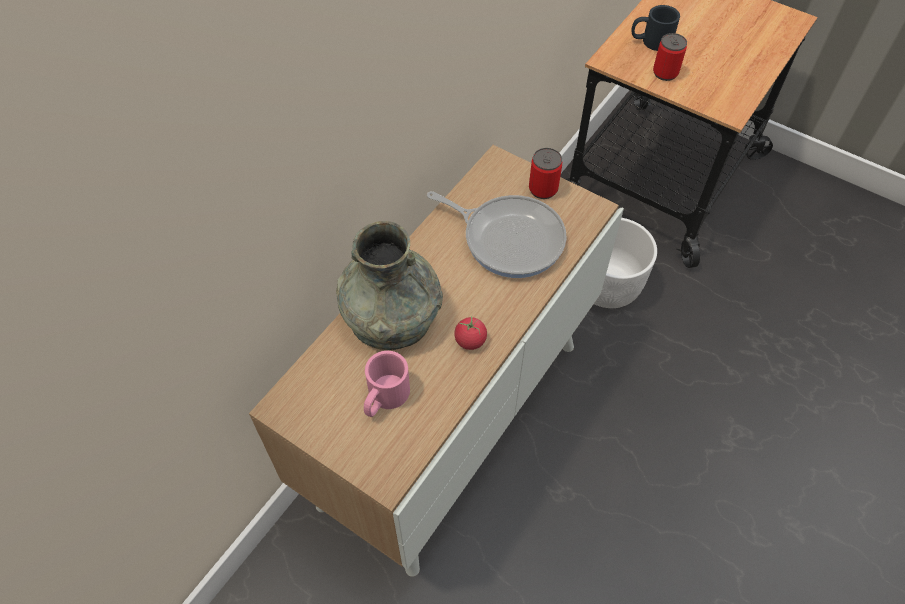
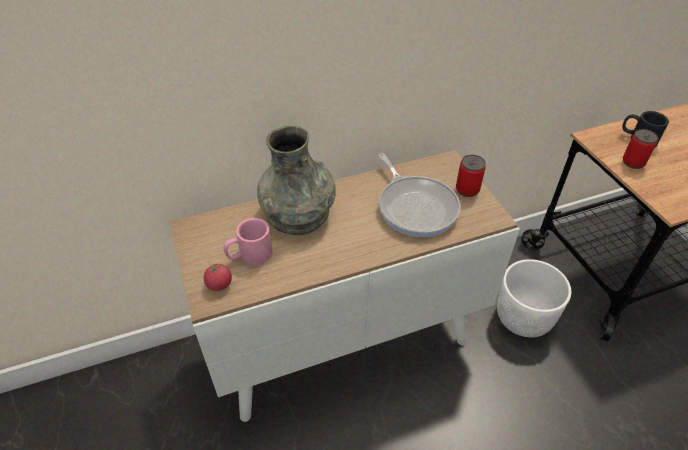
camera: 35 degrees right, 10 degrees down
(470, 340) = (333, 252): tomato -> tomato (219, 284)

